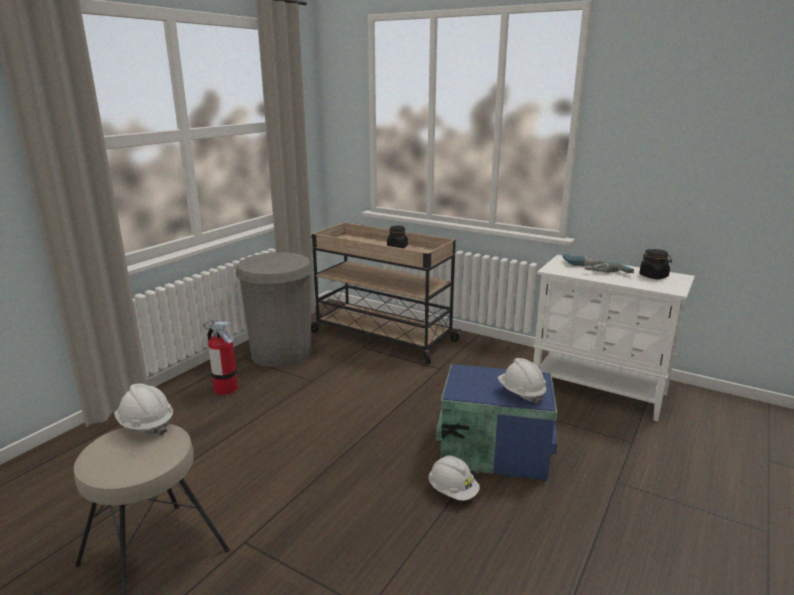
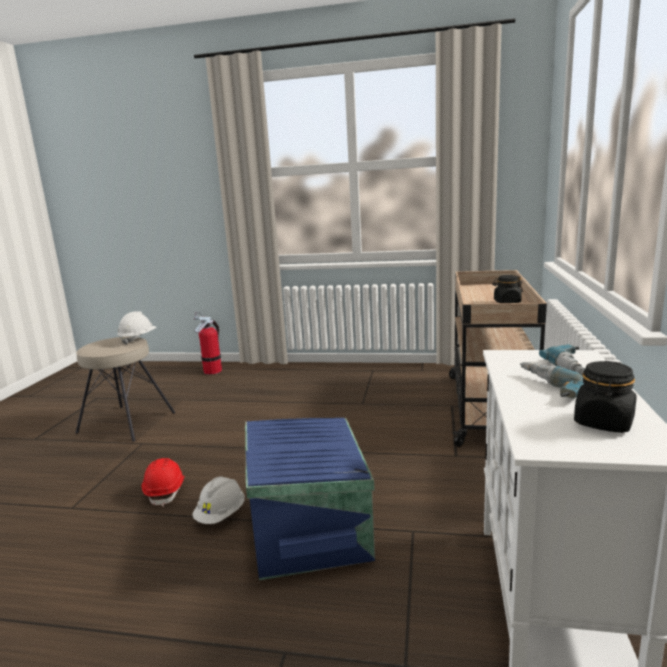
camera: 70 degrees right, 5 degrees down
(225, 388) = (320, 380): fire extinguisher -> fire extinguisher (212, 371)
(281, 353) = (396, 379): grey trash can -> none
(385, 525) = (166, 491): none -> red hard hat
(521, 393) = (279, 457): white hard hat -> none

